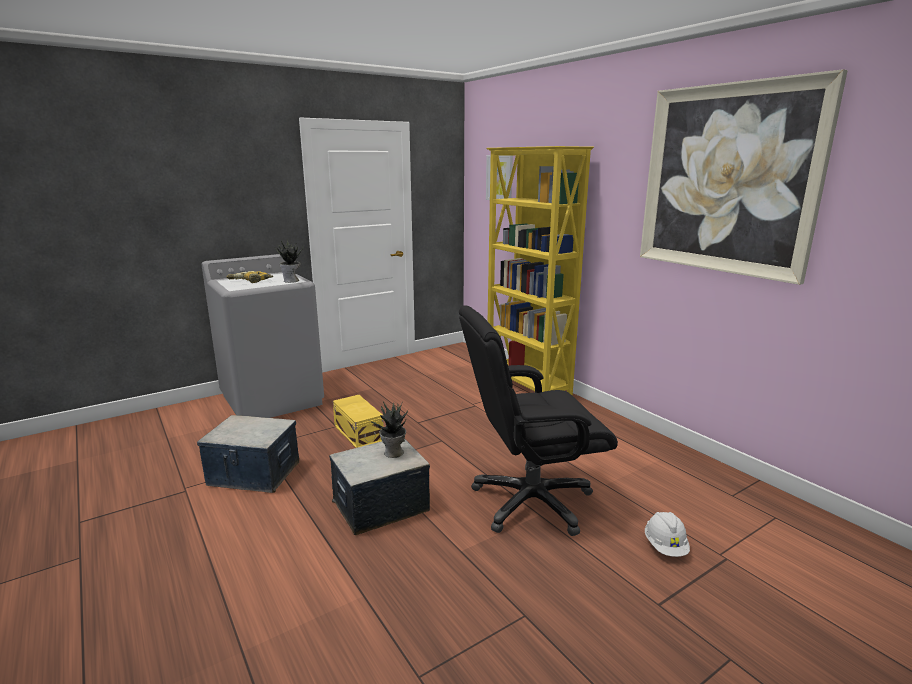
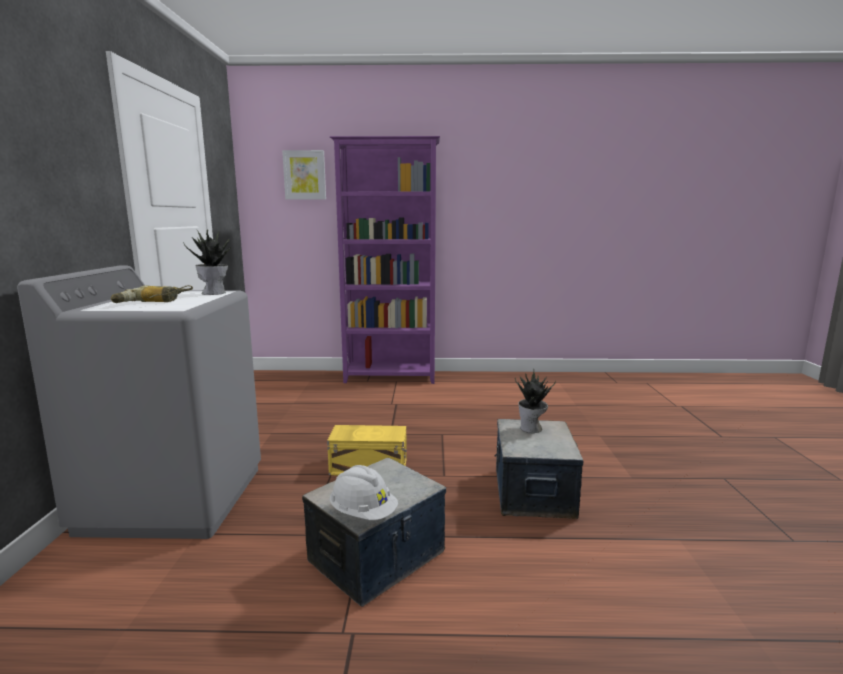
camera: 55 degrees left, 5 degrees down
(527, 385) = (391, 378): yellow bookcase -> purple bookcase
(530, 502) = (579, 433): black office chair -> none
(665, 546) = (661, 415): white hard hat -> white hard hat (363, 513)
(727, 180) = (562, 168): picture -> none

